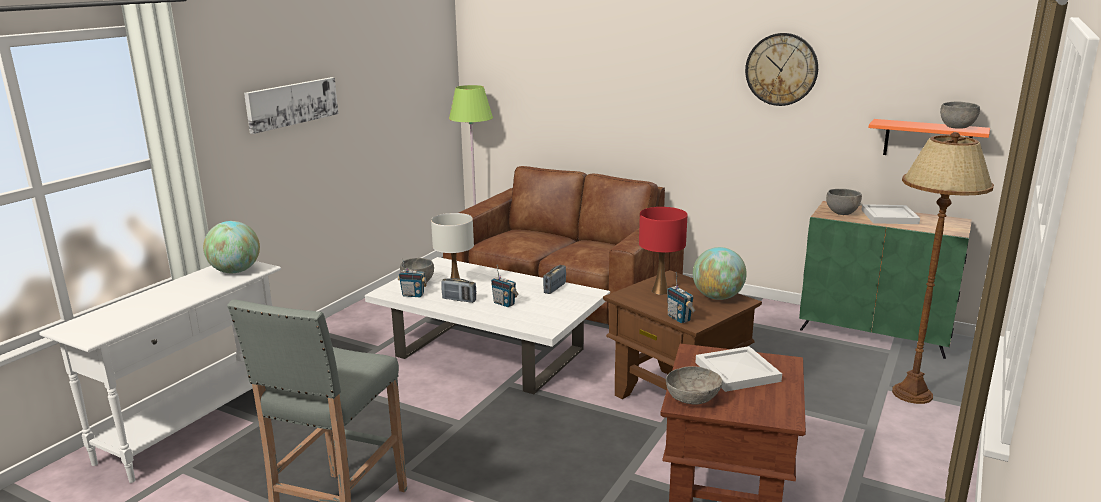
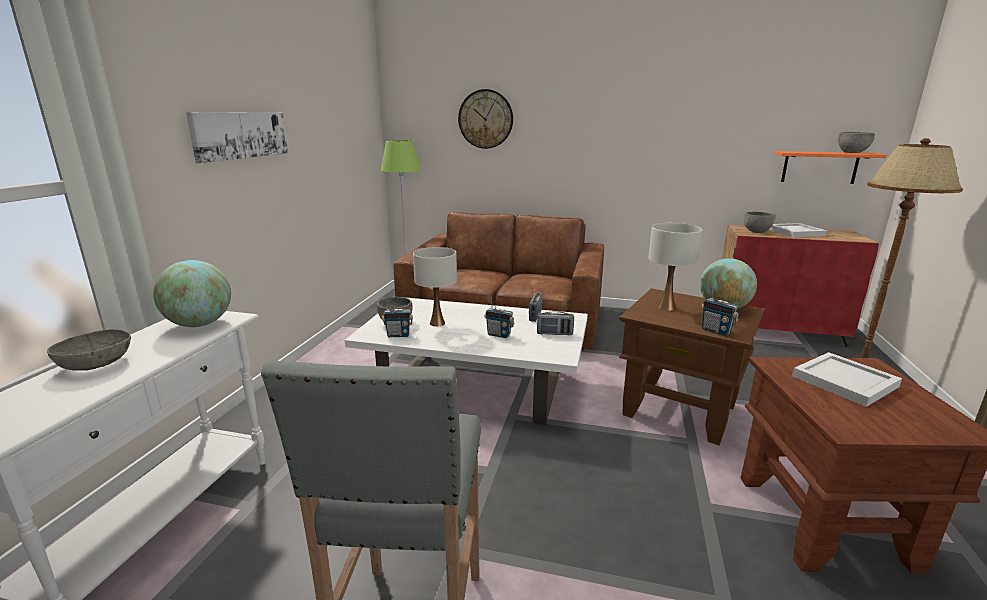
camera: 15 degrees left, 0 degrees up
(459, 300) = (450, 335): radio -> radio (554, 334)
(660, 291) = (666, 307): red table lamp -> white table lamp
(692, 398) = (846, 419): grey bowl -> grey bowl (97, 364)
(781, 69) = (694, 111): wall clock -> wall clock (485, 119)
(875, 333) = (777, 331): green cabinet -> red cabinet

